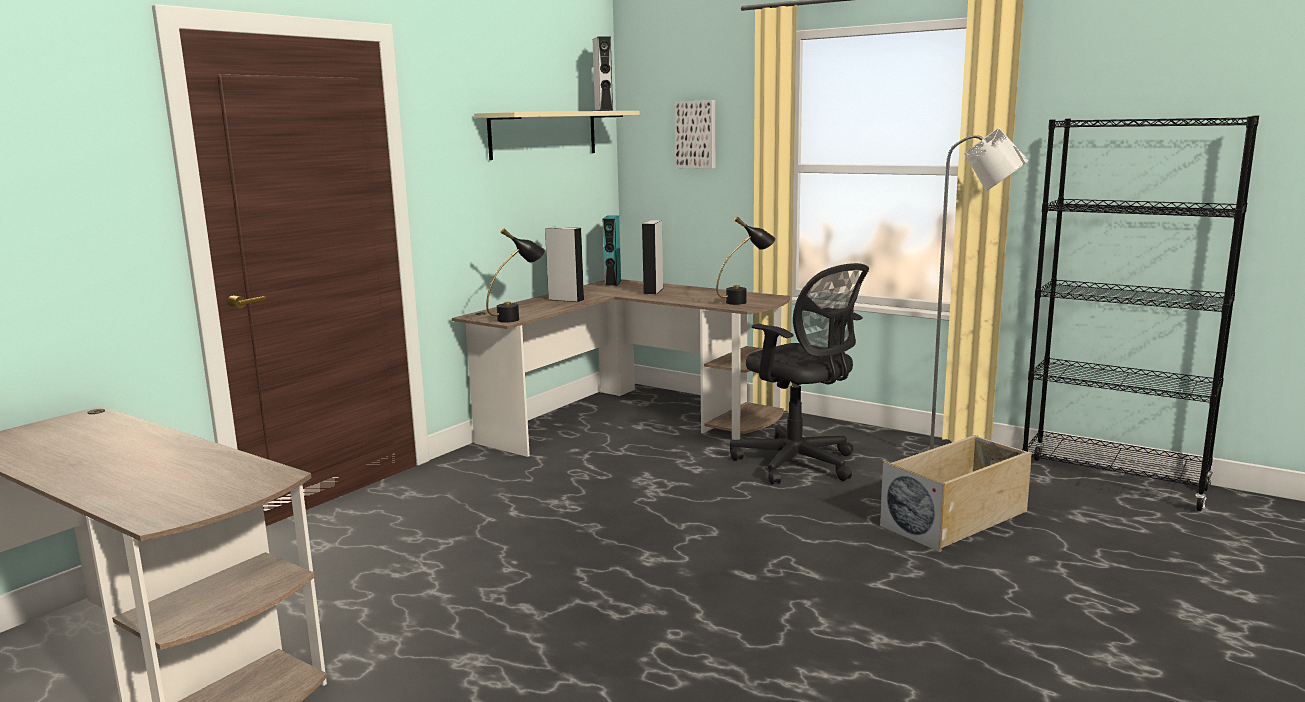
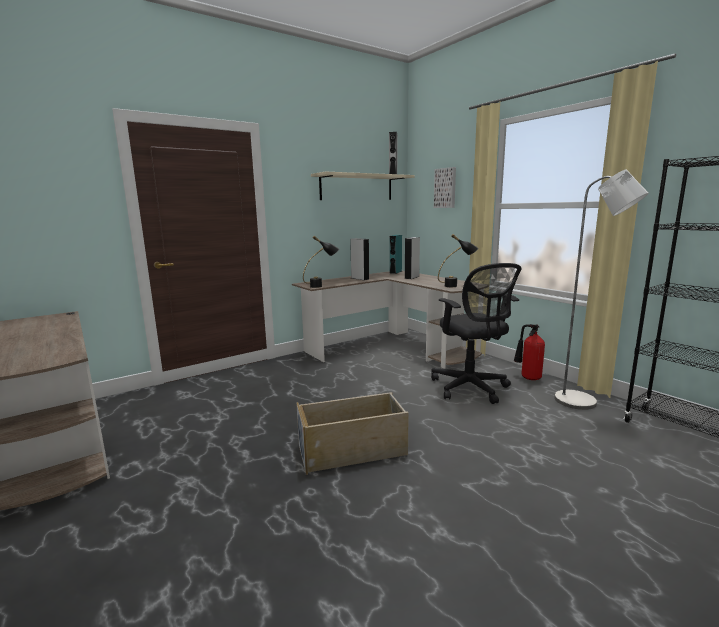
camera: 20 degrees right, 0 degrees up
(869, 438) = (527, 378): none -> fire extinguisher
(955, 519) = (556, 445): beige storage box -> beige storage box (353, 450)

